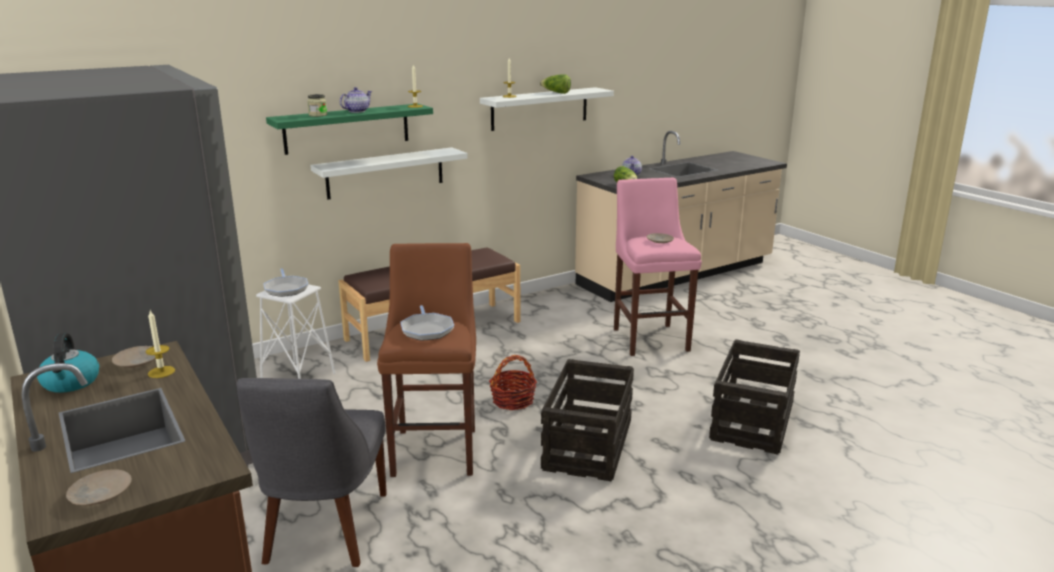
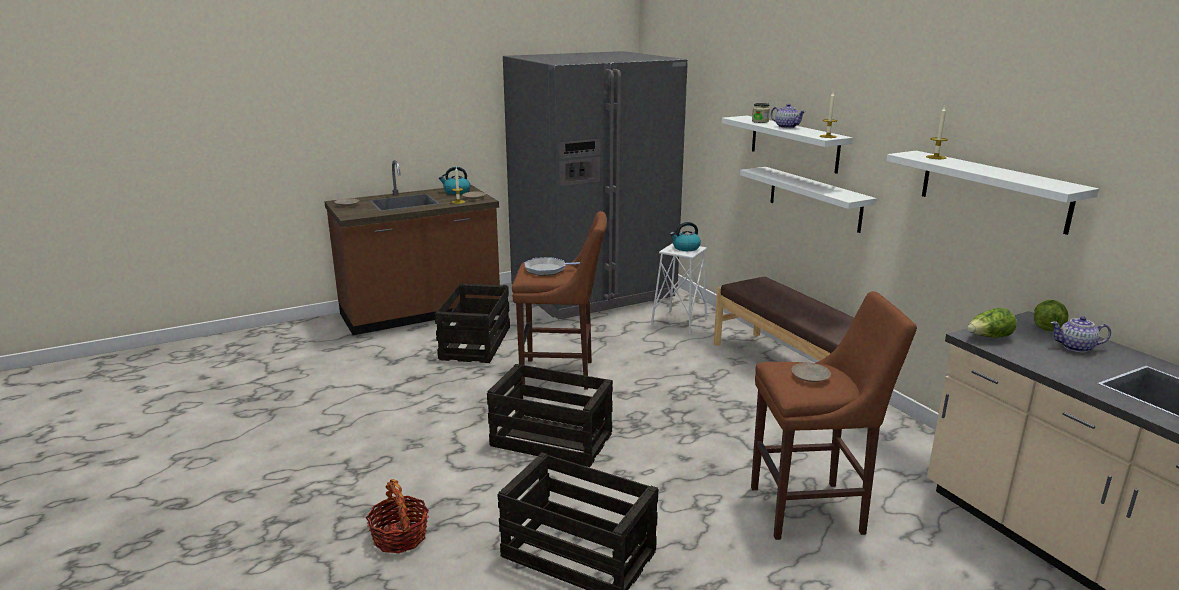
camera: 95 degrees right, 0 degrees up
(286, 288) = (685, 248): frying pan -> kettle
(324, 531) = (475, 343): grey chair -> crate
(347, 128) = (794, 143): green shelf -> white shelf
(513, 400) = (638, 407): basket -> basket (400, 537)
(556, 93) = (996, 171): lettuce -> lettuce (1047, 325)
(650, 338) = (812, 510): pink stool -> brown stool

